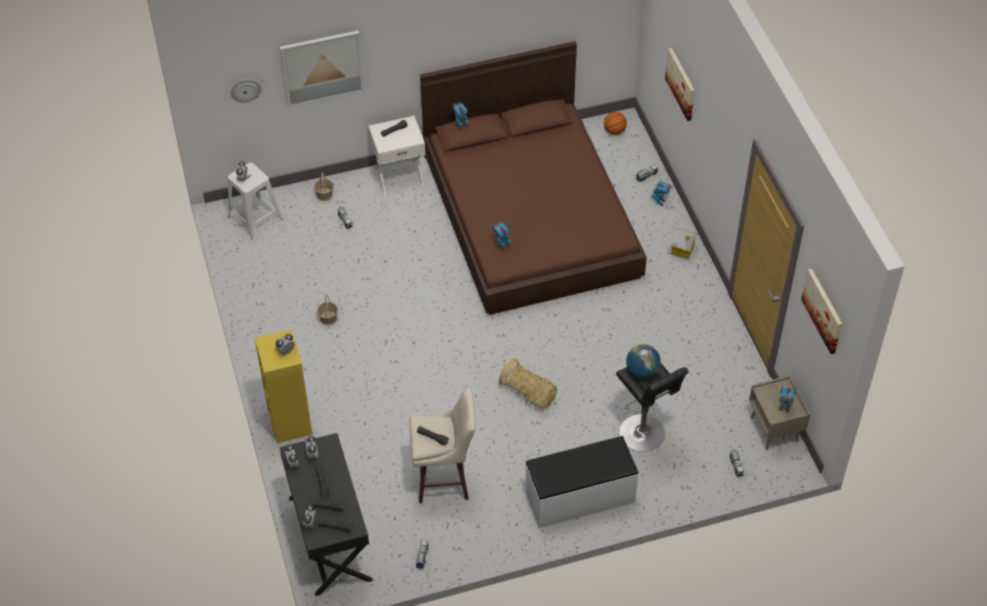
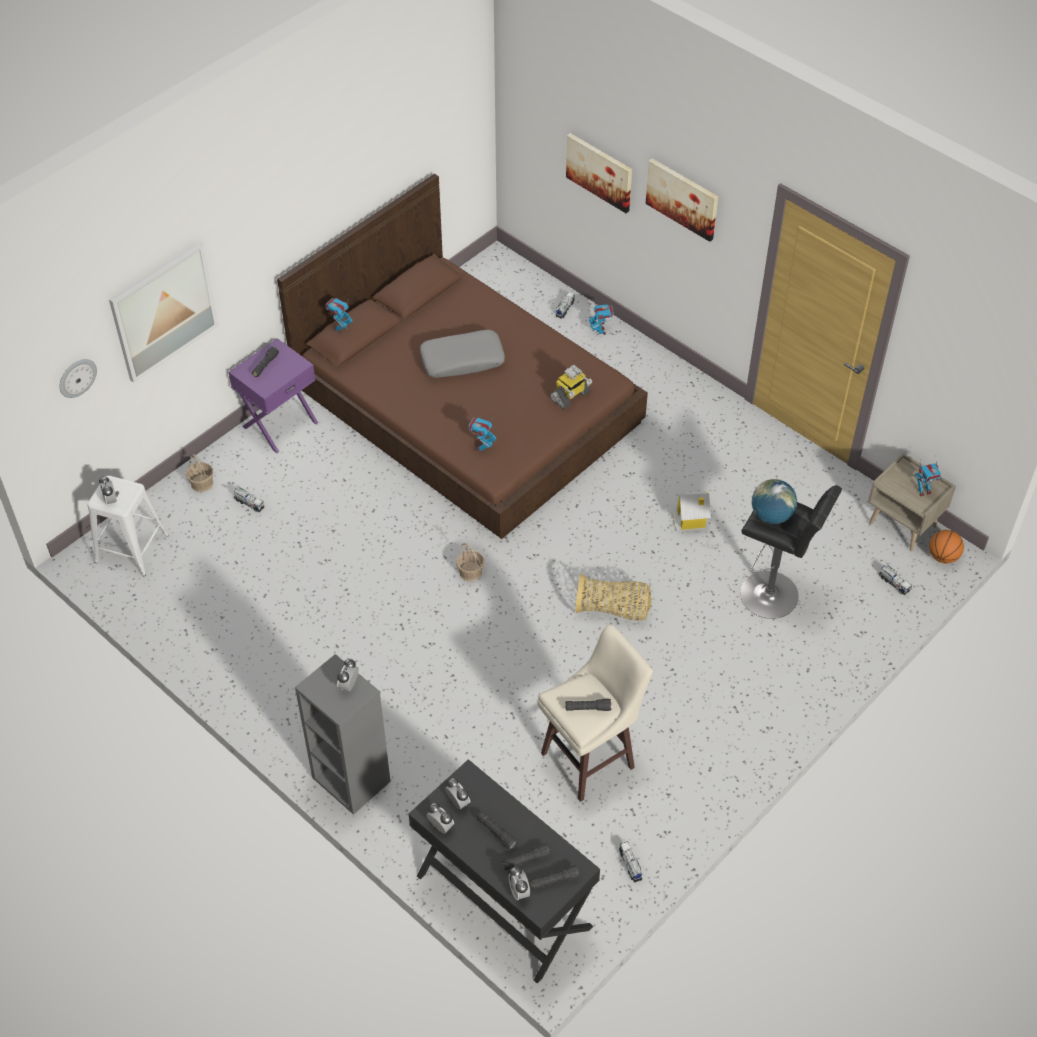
camera: 30 degrees left, 0 degrees up
(289, 421) = (350, 779): yellow bookcase -> grey bookcase
(328, 318) = (311, 630): basket -> basket (470, 572)
(399, 176) = (279, 424): white nightstand -> purple nightstand
(531, 181) = (462, 360): none -> grey pillow
(580, 497) = (757, 702): white bench -> none
(586, 236) = (570, 396): none -> toy robot
(614, 131) = (494, 274): basketball -> basketball (943, 556)
(681, 251) = (662, 374): toy house -> toy house (690, 521)
(823, 310) = (970, 348): picture -> picture (682, 198)

